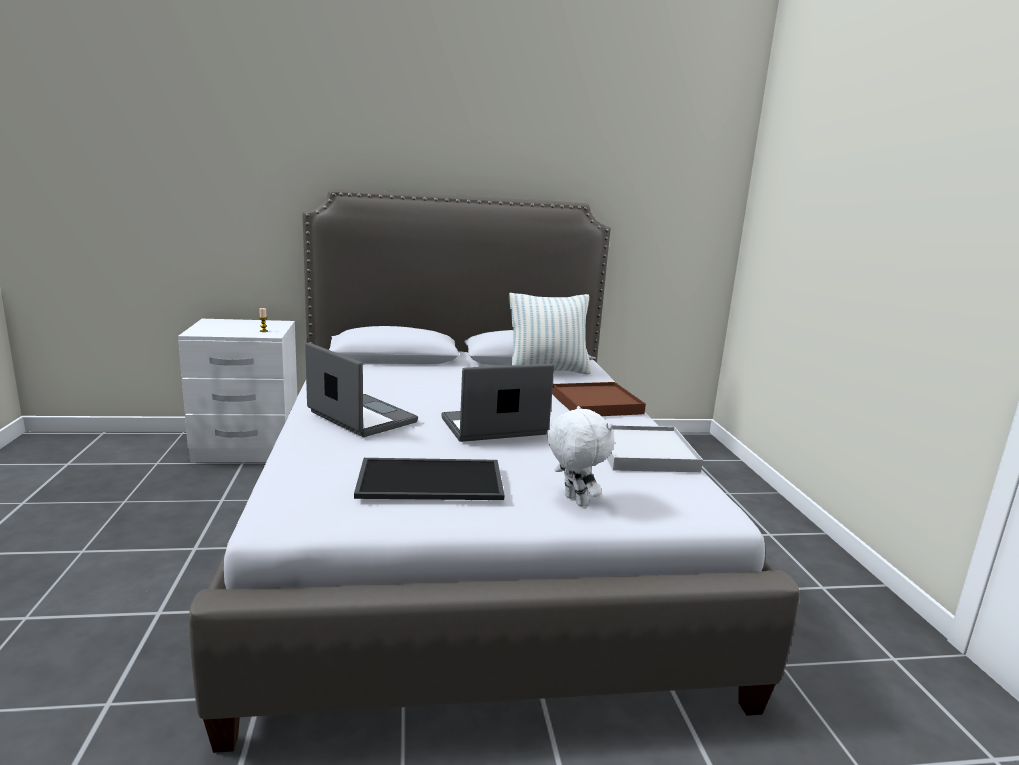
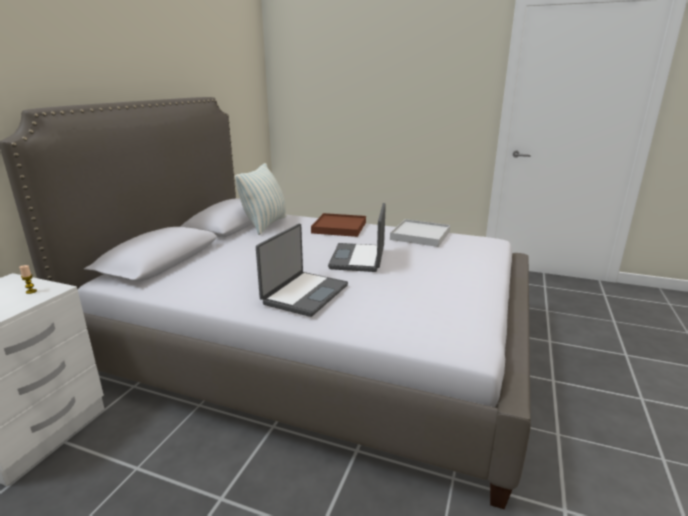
camera: 60 degrees left, 5 degrees up
(360, 417) = (304, 294): laptop -> laptop turned 135 degrees clockwise
(432, 479) = (435, 289): tray -> none
(573, 501) = (471, 263): white plush toy -> none

